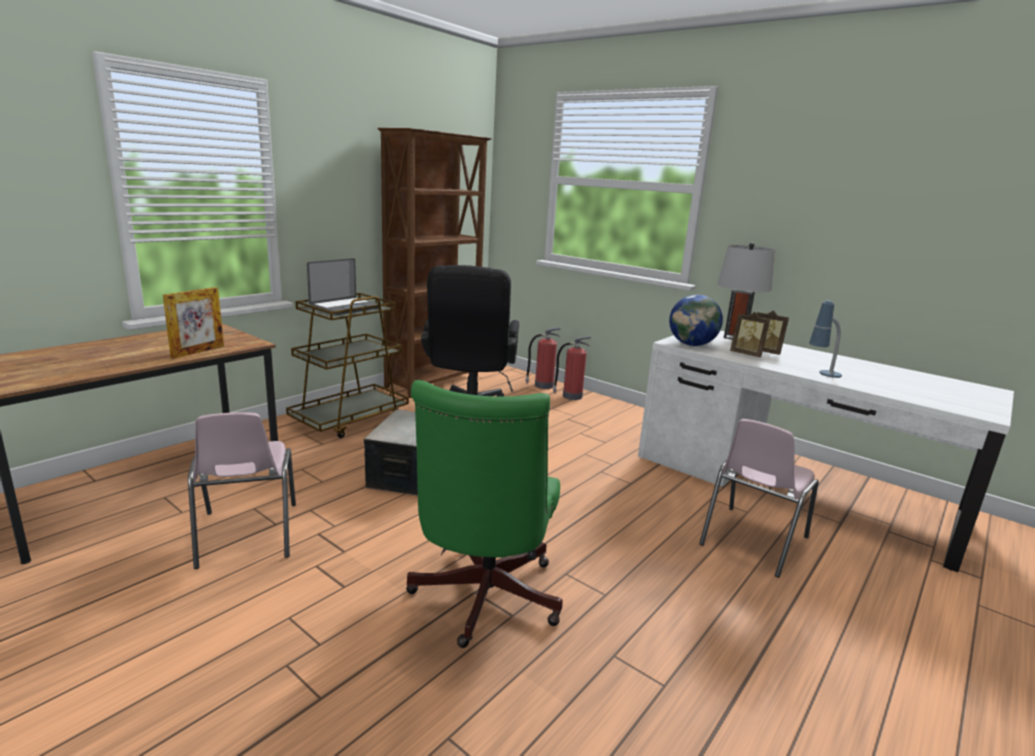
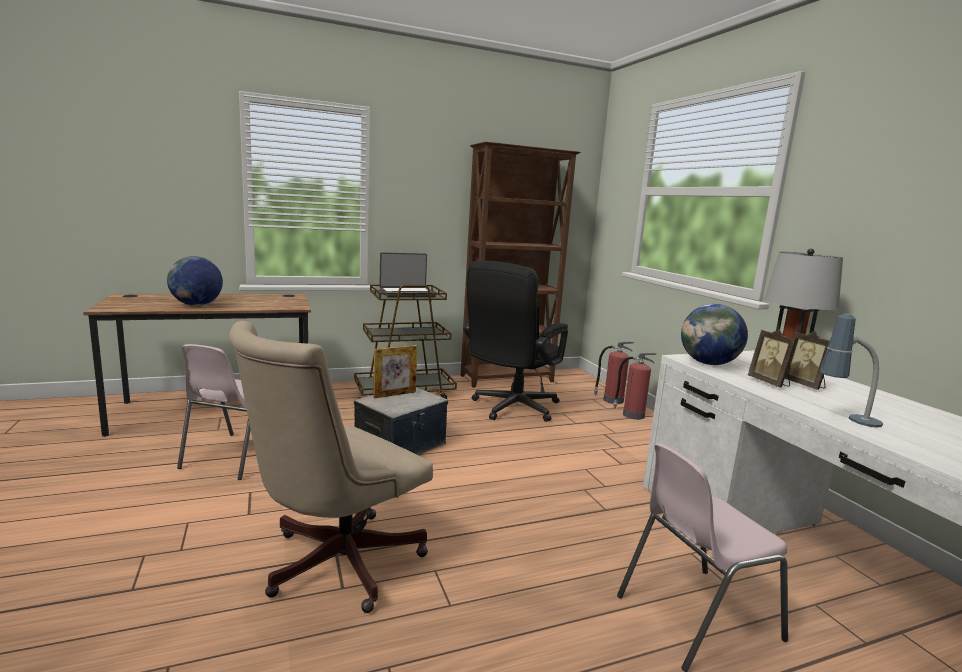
camera: 30 degrees right, 5 degrees down
(120, 360) = (196, 305): none -> globe
(198, 351) = (251, 307): picture frame -> picture frame (394, 394)
(482, 600) = (334, 565): green office chair -> beige office chair

